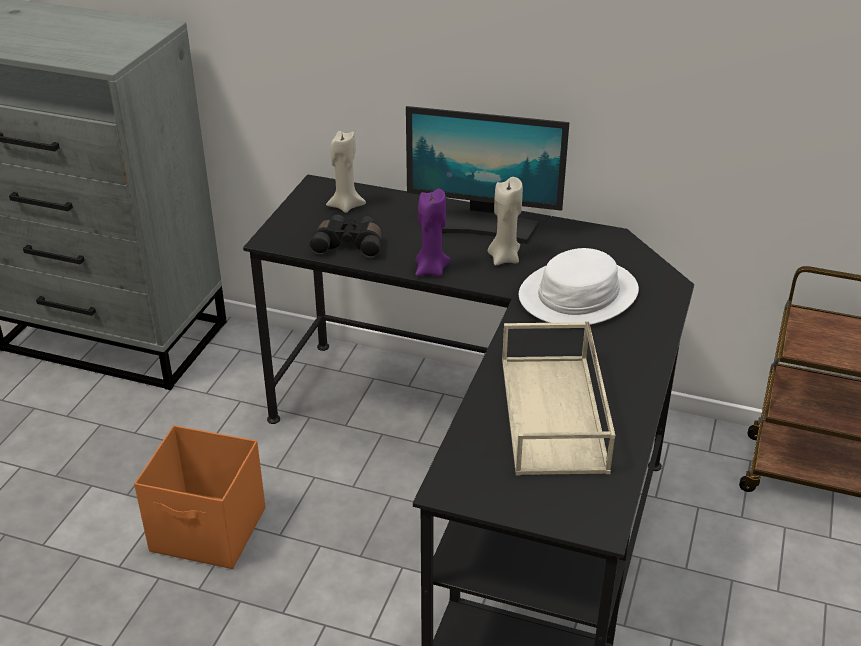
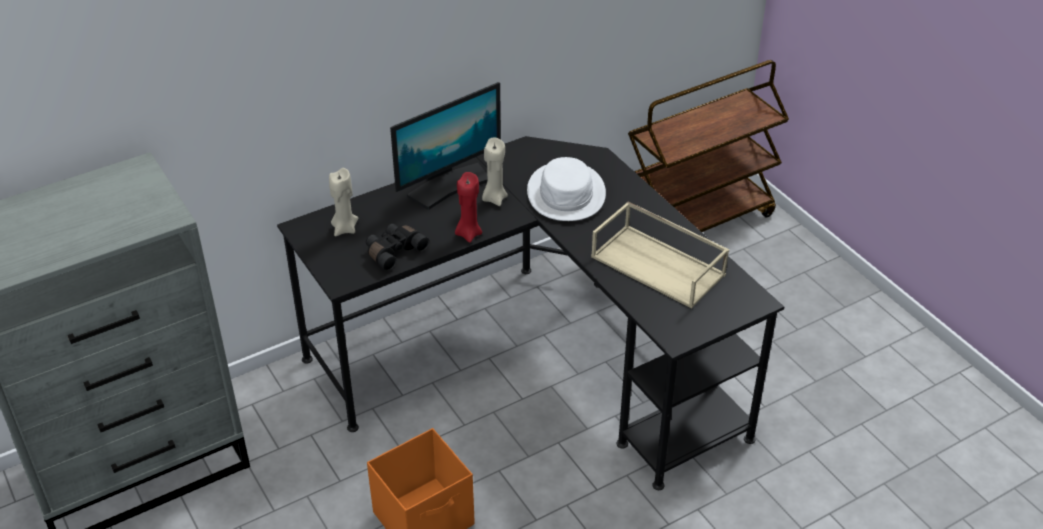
camera: 50 degrees left, 5 degrees up
(431, 270) = (468, 233): purple candle -> red candle

